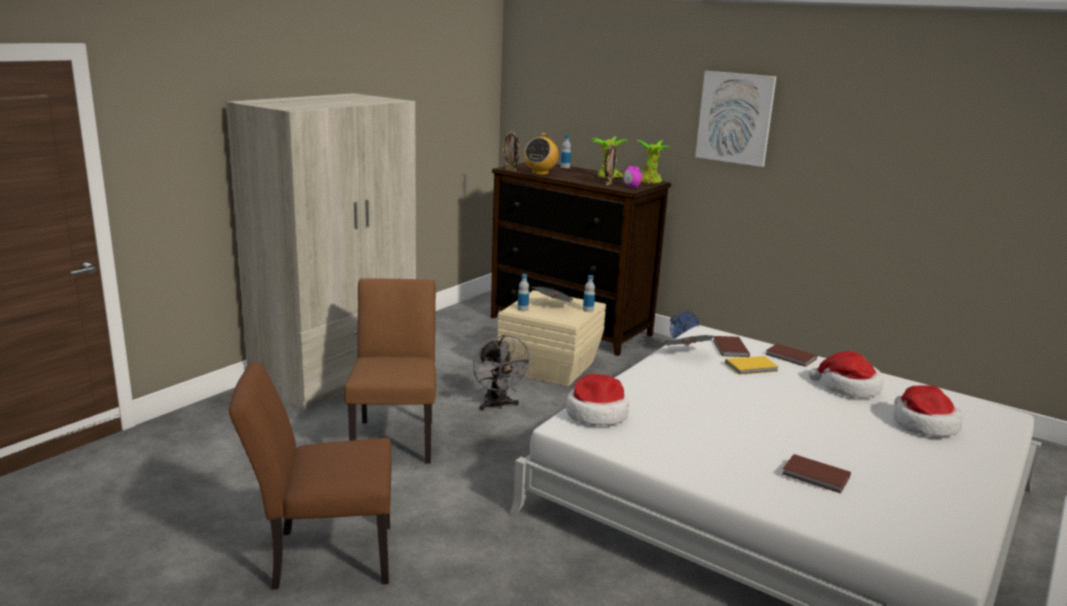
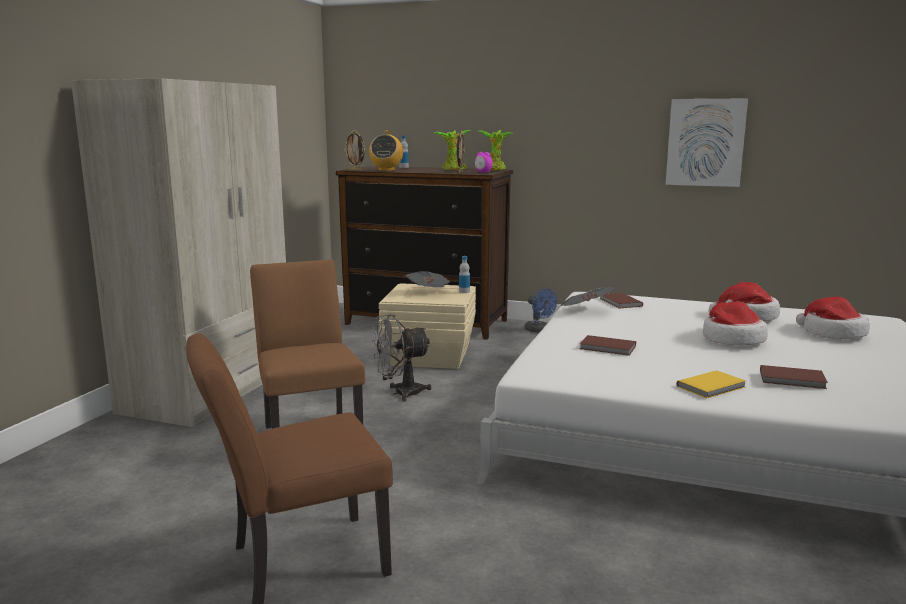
camera: 15 degrees left, 5 degrees down
(498, 405) = (400, 393): grey fan -> grey fan turned 105 degrees clockwise
(523, 309) = (401, 297): bottle -> none
(596, 414) = (549, 362): hat -> hat (731, 339)
(735, 118) = (569, 101): picture -> picture (705, 142)
(752, 367) = (653, 312): yellow book -> yellow book (712, 387)
(791, 357) = (677, 302): brown book -> brown book (608, 348)

